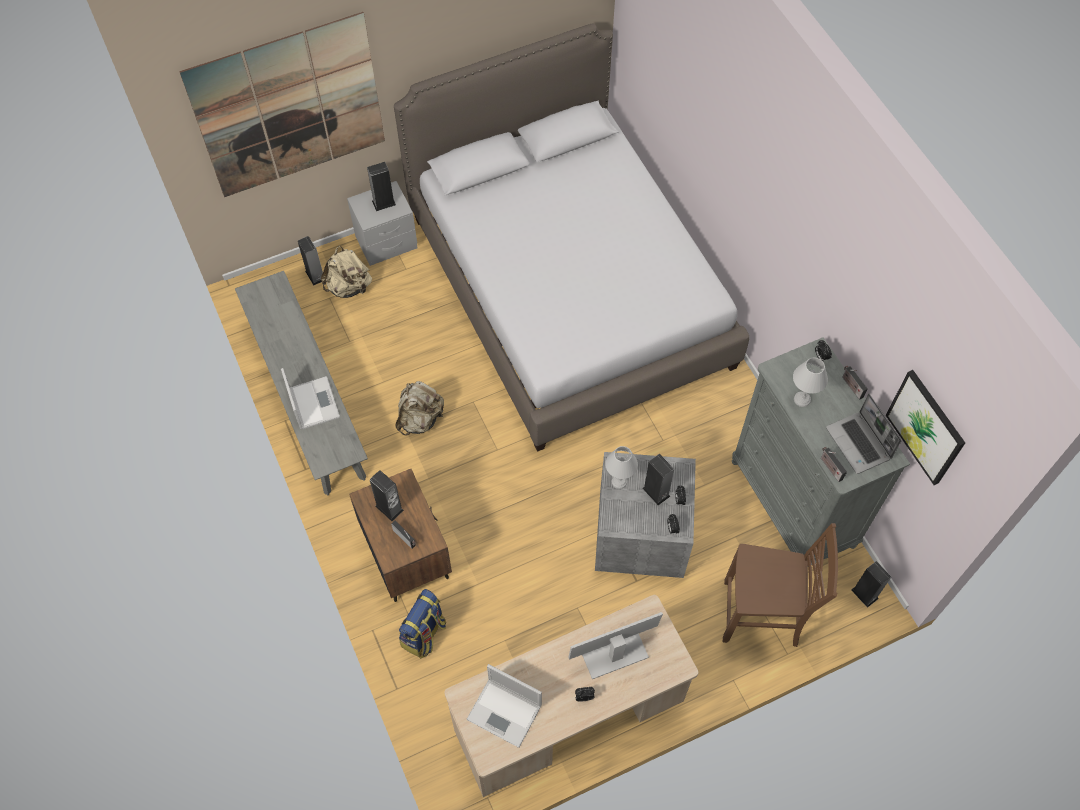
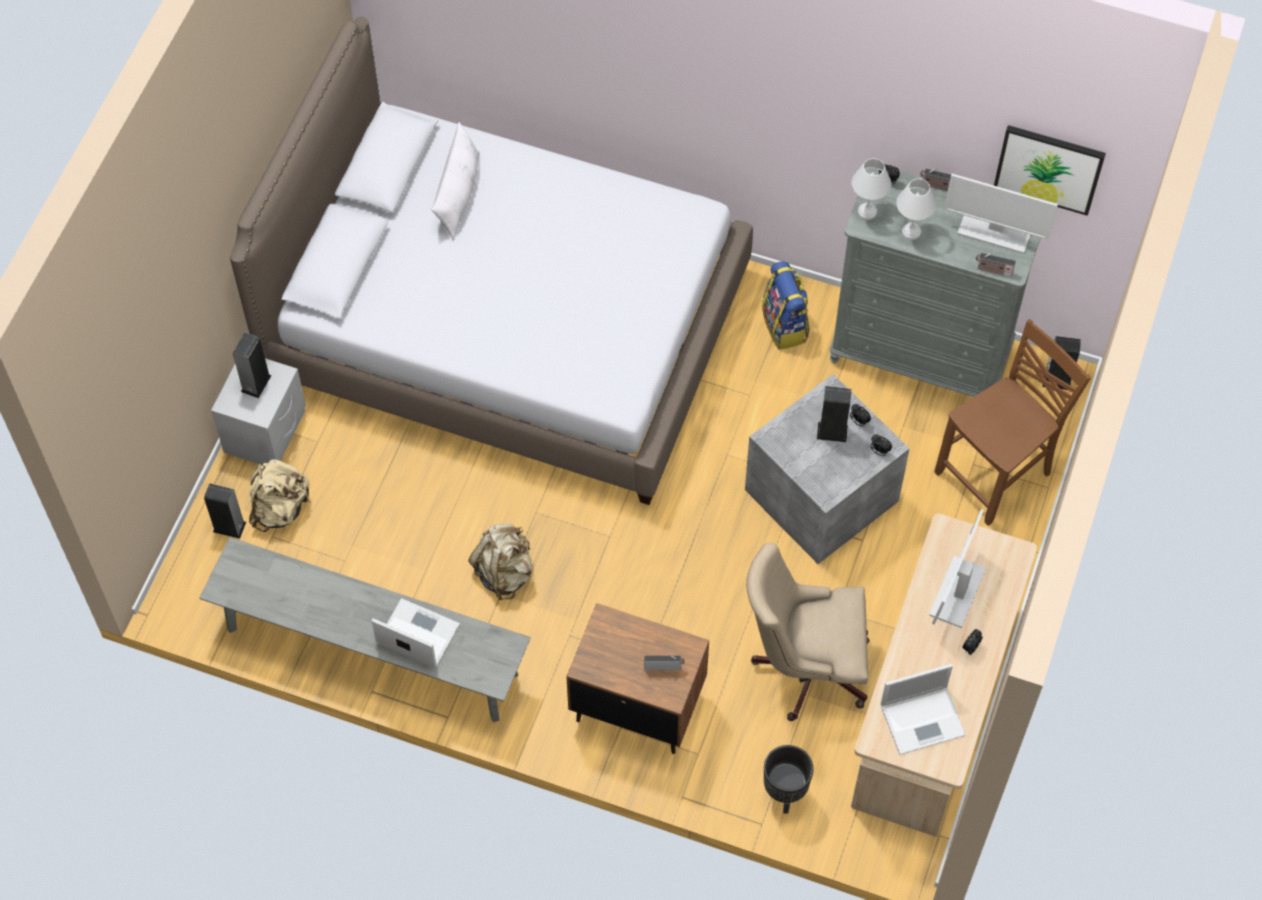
camera: 45 degrees left, 0 degrees up
(289, 107) = (153, 341): picture -> none
(389, 508) = (618, 654): speaker -> none
(424, 634) = (733, 757): backpack -> backpack (785, 325)
(428, 684) = (784, 793): none -> black planter
(521, 622) = (804, 666): none -> beige office chair
(586, 182) = (458, 194): none -> white pillow
(619, 482) = (792, 451): white table lamp -> white table lamp (867, 212)
(859, 444) = (994, 231): laptop -> monitor

